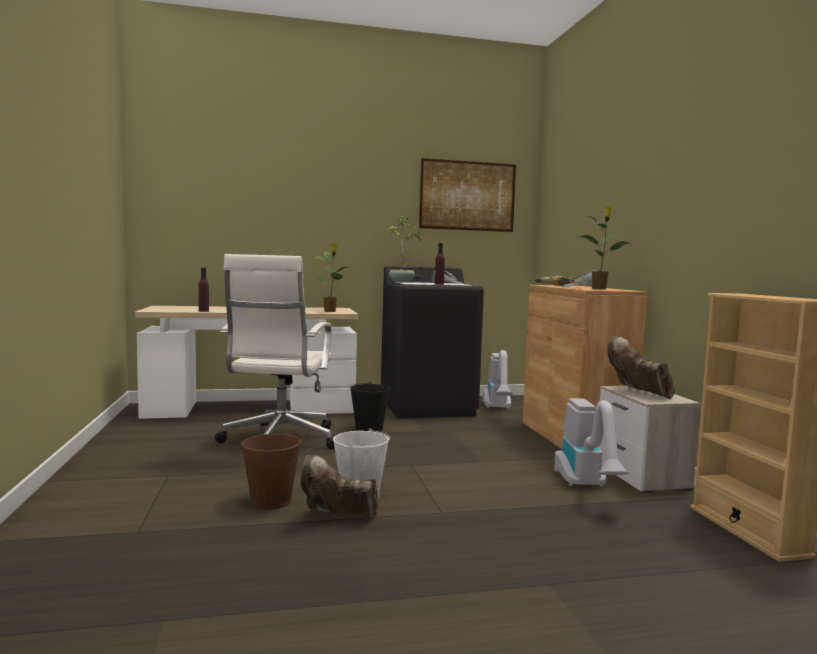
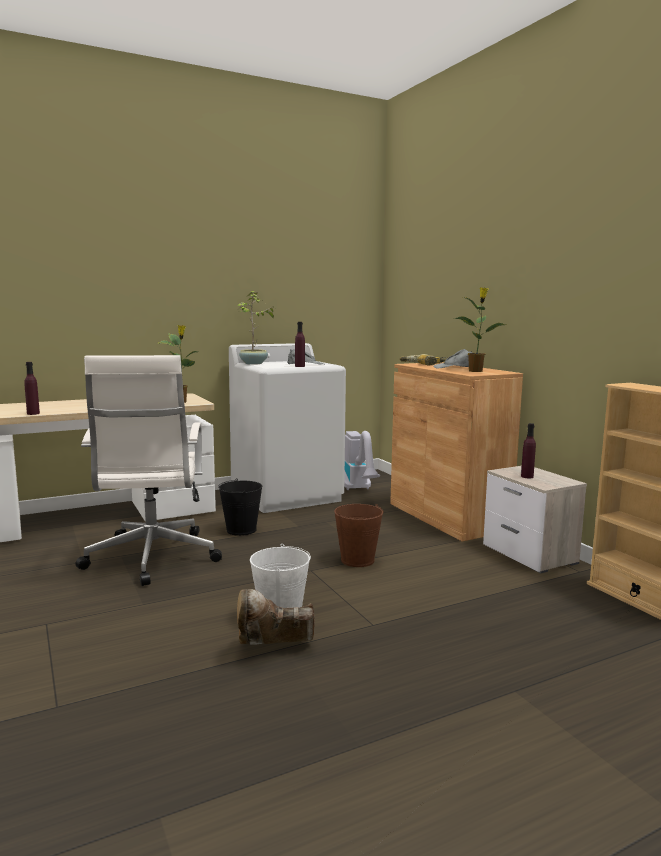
camera: 15 degrees left, 5 degrees up
(271, 501) = (188, 639): brown bucket -> brown bucket (357, 560)
(428, 407) = (287, 495): black washing machine -> white washing machine
(467, 196) = (312, 264): picture -> none
(587, 487) = (489, 573): vacuum cleaner -> none
(638, 393) = (527, 476): brown boot -> purple bottle

